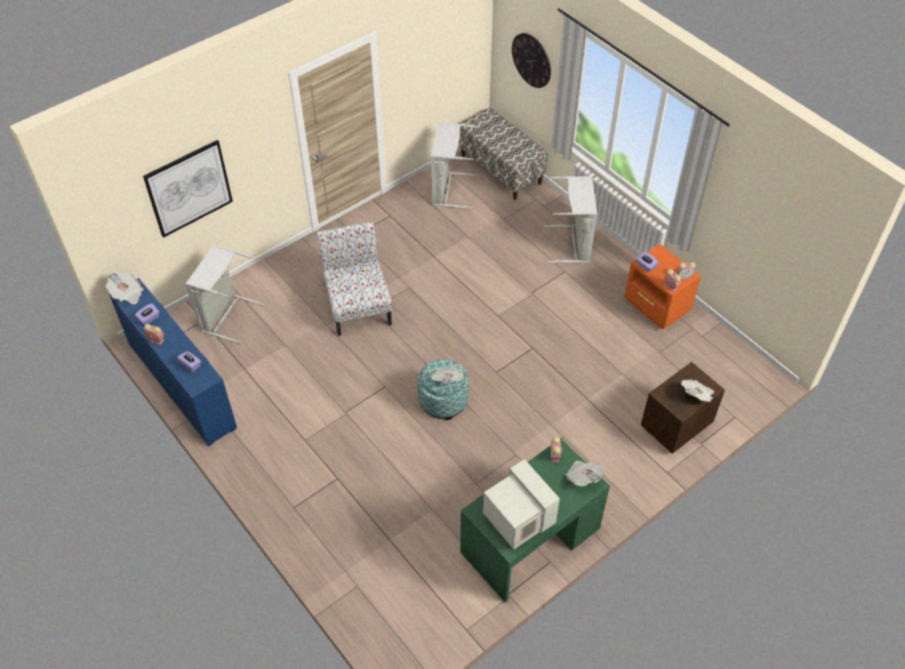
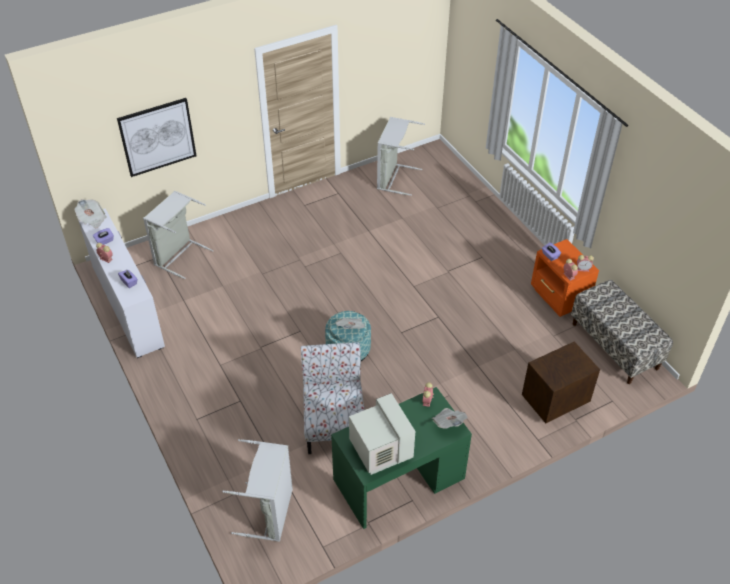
camera: 10 degrees right, 5 degrees down
(182, 385) = (128, 306): blue dresser -> white dresser
(358, 305) = (293, 261): chair -> chair (334, 422)
(501, 169) = (444, 167): bench -> bench (615, 346)
(531, 60) = (475, 69): wall clock -> none
(573, 244) = (494, 236): grey laundry basket -> grey laundry basket (270, 513)
(697, 395) = (572, 370): newspaper -> none

